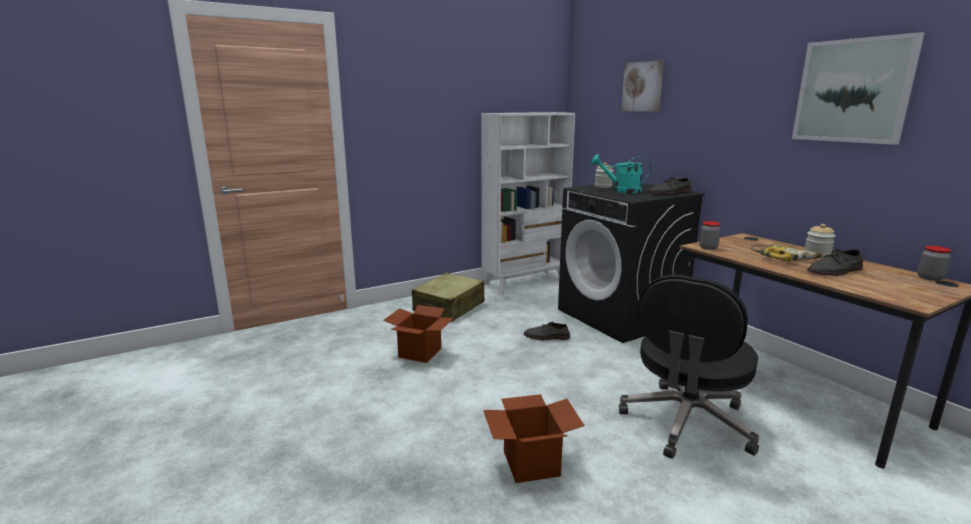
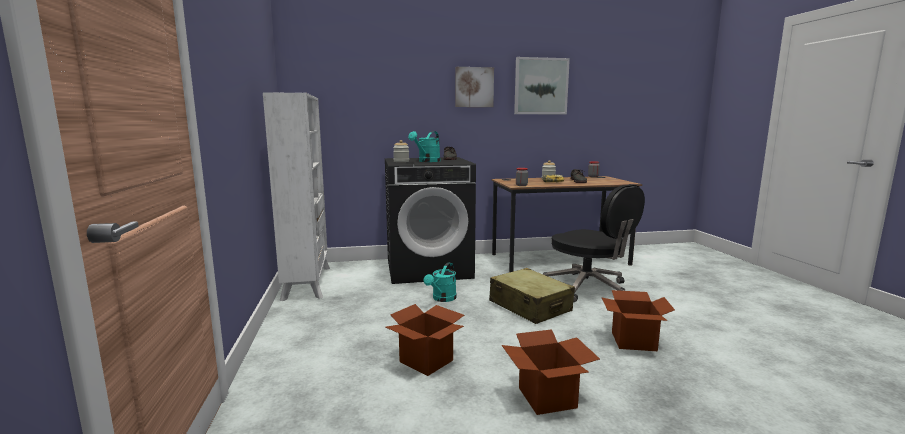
camera: 70 degrees left, 5 degrees down
(384, 412) = (546, 397): none -> cardboard box
(449, 307) = (321, 328): beige suitcase -> beige suitcase (530, 306)
(546, 337) = (442, 299): grey shoe -> turquoise watering can
(643, 86) = (385, 77): picture -> picture (474, 87)

